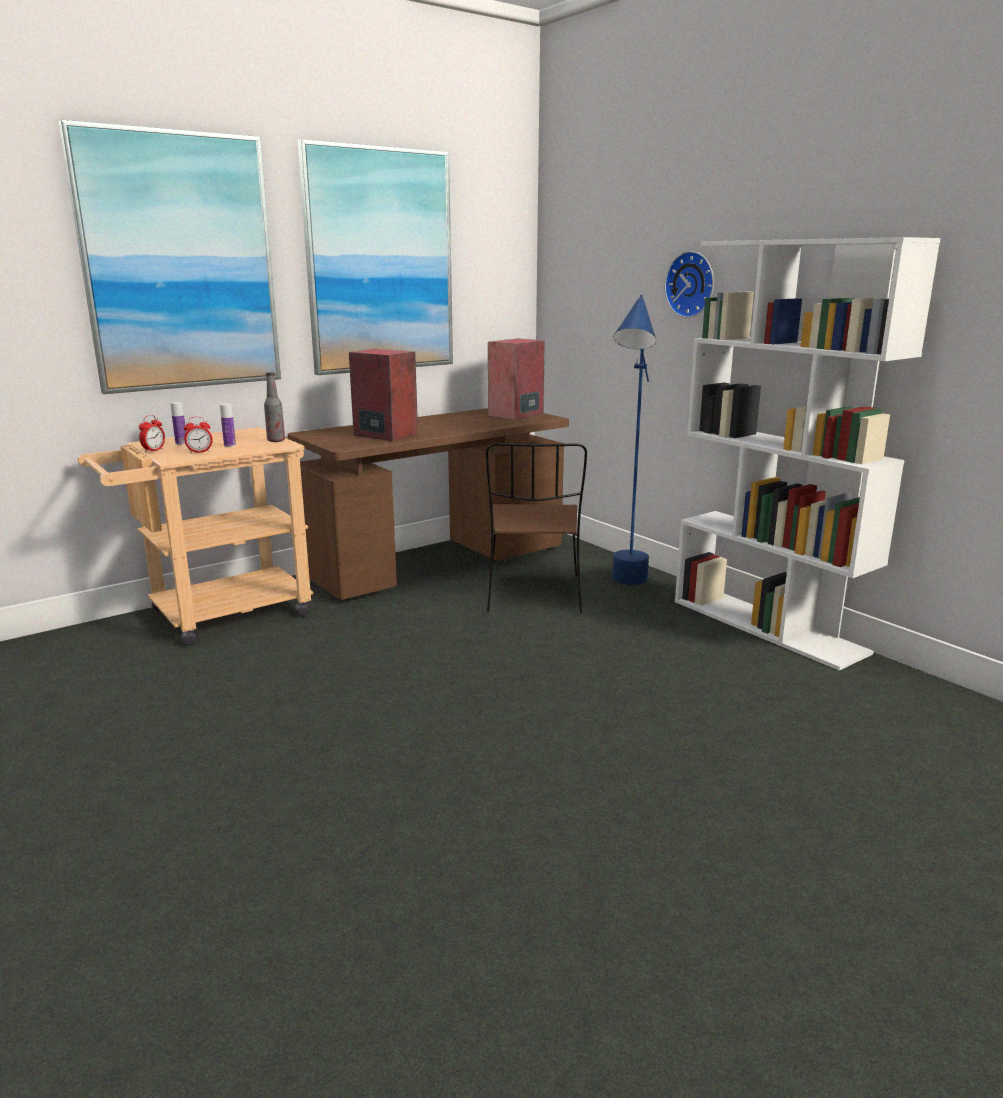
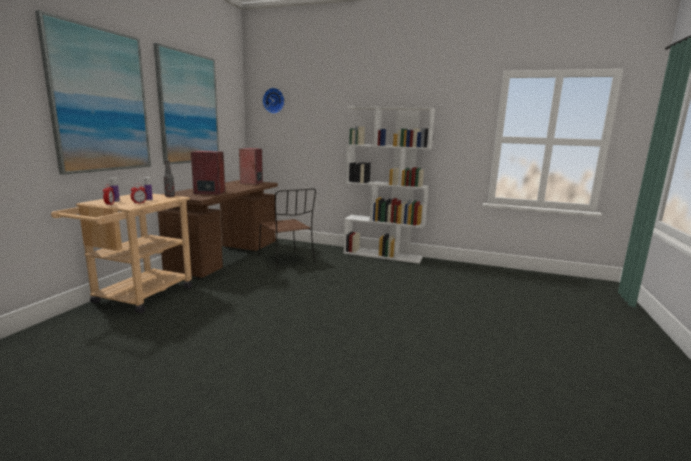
camera: 35 degrees left, 5 degrees down
(626, 589) = (320, 252): blue floor lamp -> none
(692, 284) = (332, 124): wall clock -> wall clock (274, 101)

